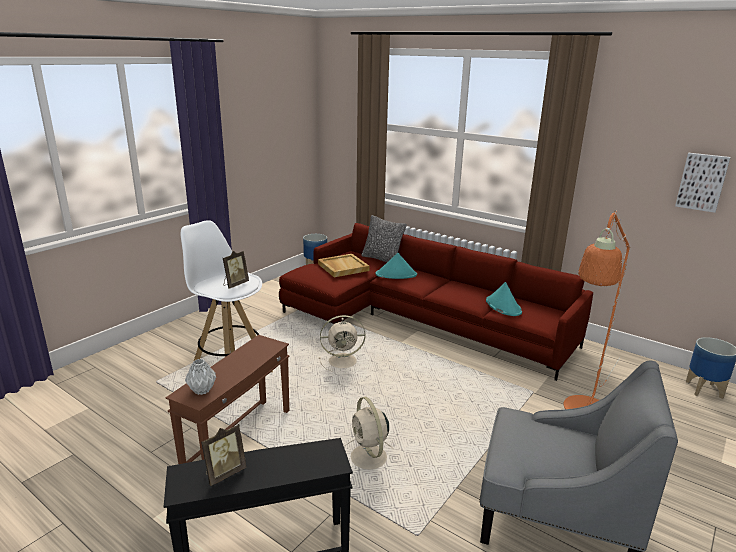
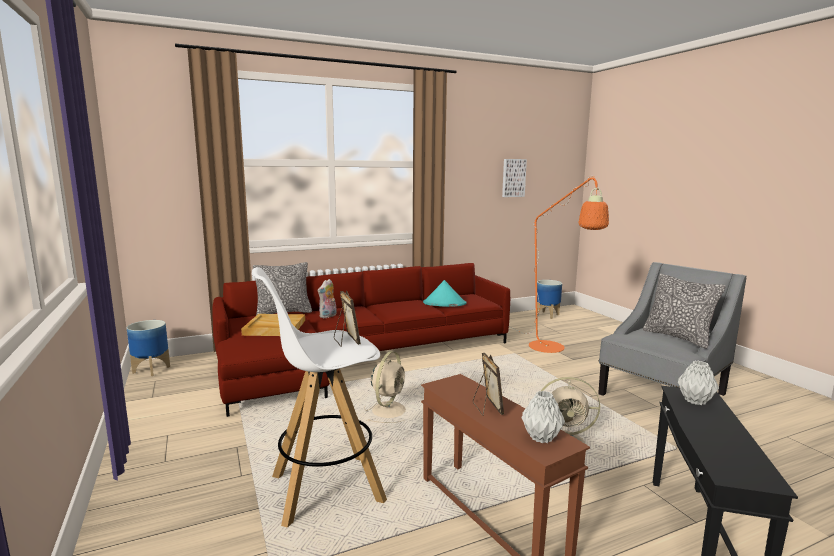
camera: 60 degrees left, 10 degrees down
(224, 473) = (726, 449): picture frame -> picture frame (487, 408)
(314, 457) = (695, 401): none -> grey vase
(396, 274) = (328, 316): turquoise hat -> plush toy
(556, 457) = (678, 337): none -> pillow

